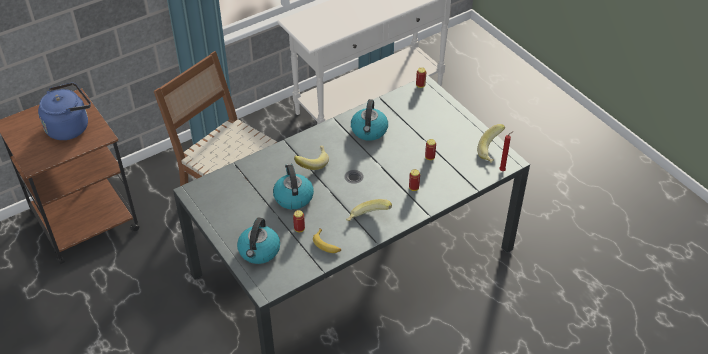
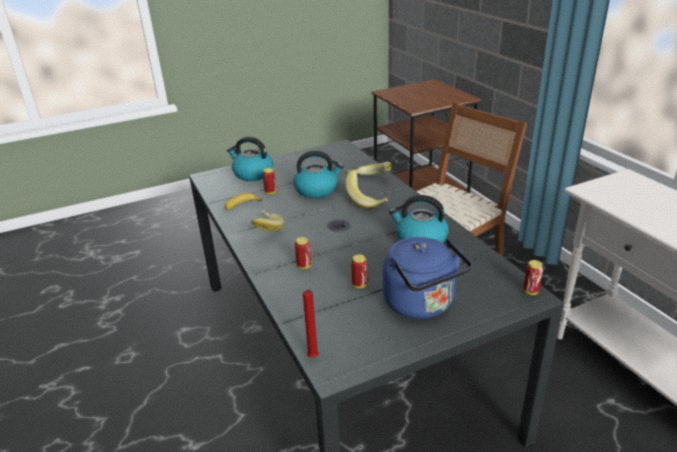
camera: 100 degrees right, 15 degrees down
(70, 127) = (427, 98): blue kettle -> blue kettle (422, 304)
(492, 152) = (361, 352): banana -> banana (369, 180)

